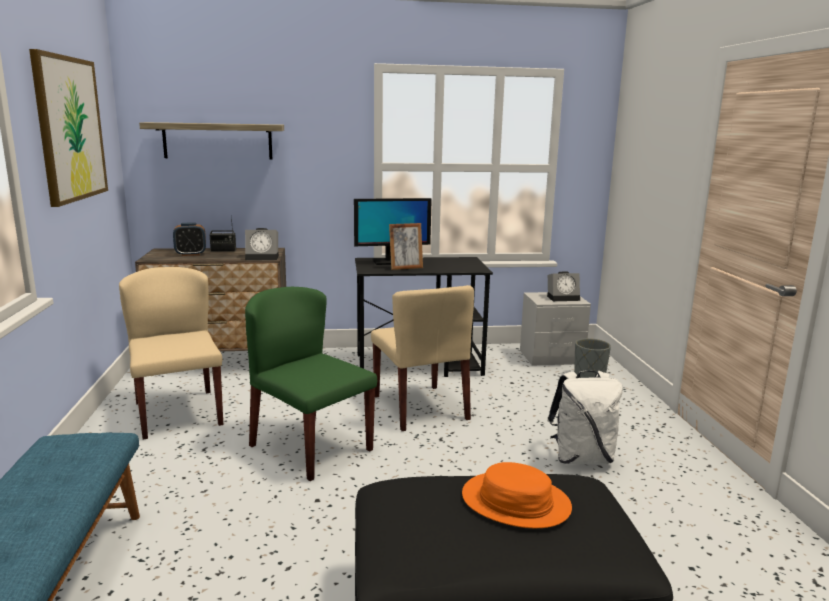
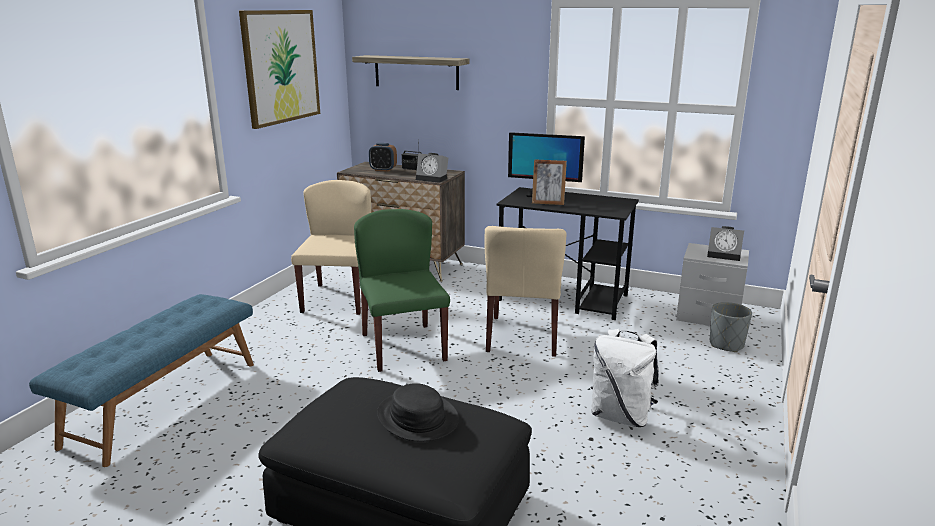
camera: 30 degrees right, 5 degrees up
(515, 502) = (417, 417): orange hat -> black hat

